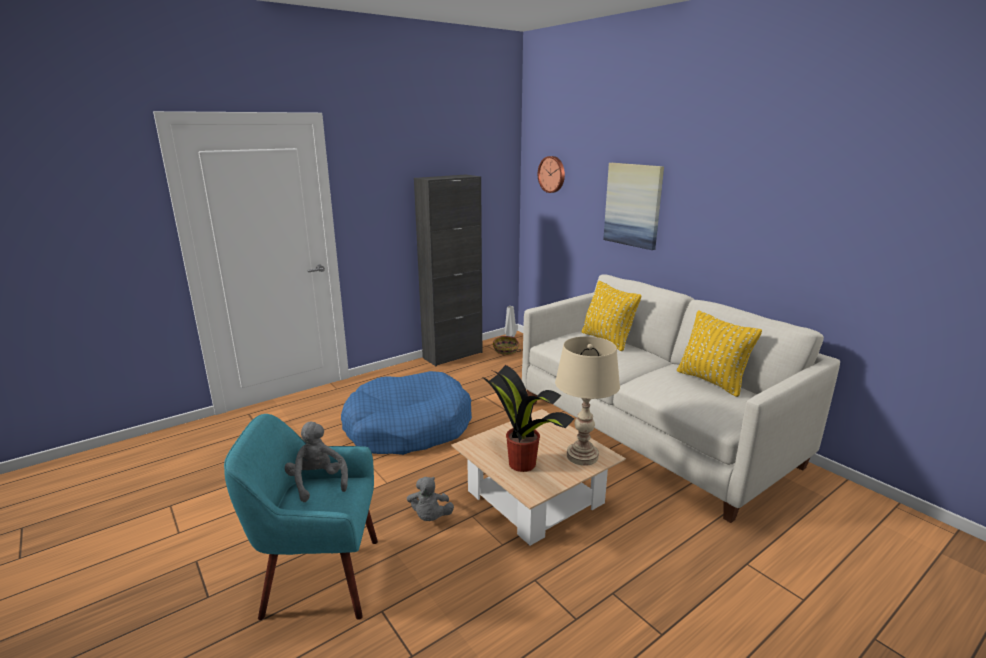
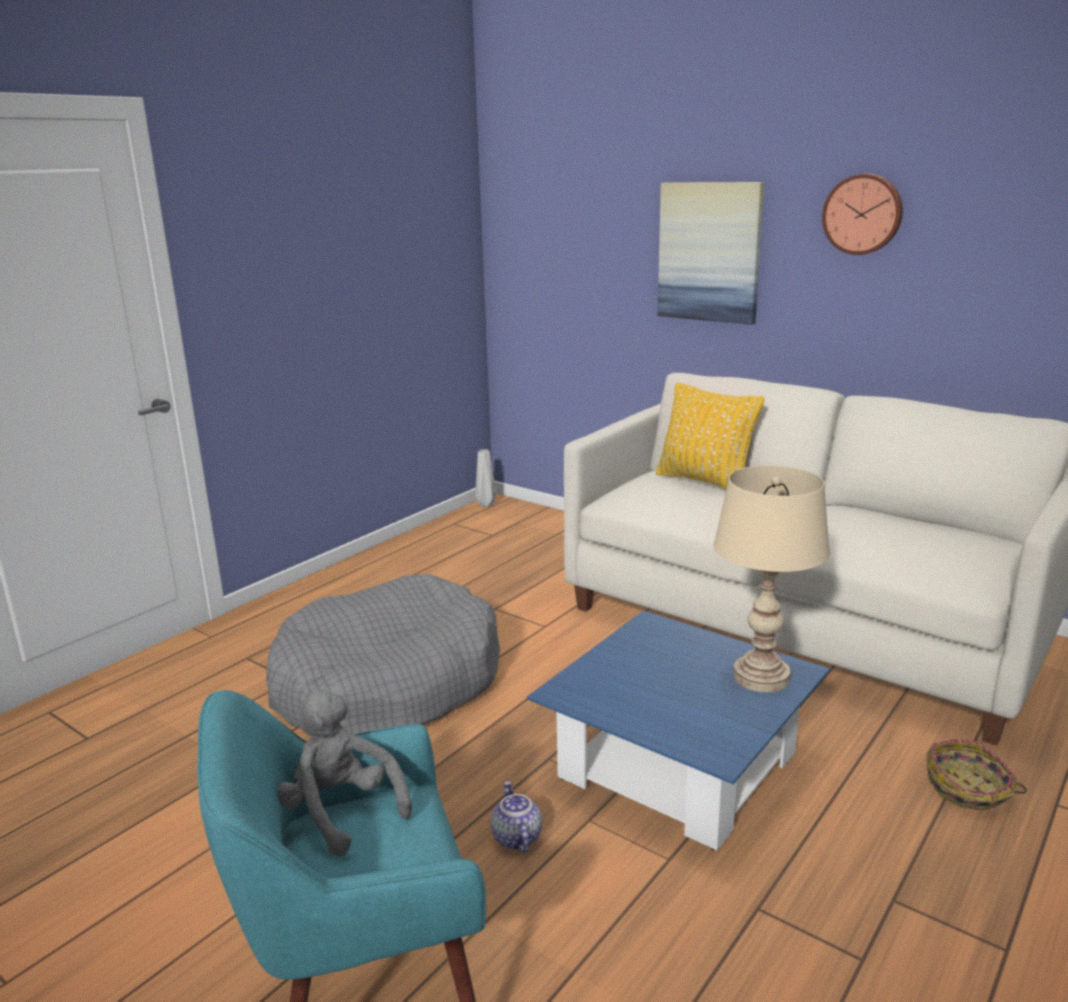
camera: 15 degrees left, 0 degrees up
(408, 427) = (387, 685): blue dog bed -> grey dog bed
(430, 517) = (515, 838): grey plush toy -> teapot
(452, 355) = (402, 547): black cabinet -> none
(506, 350) = (491, 527): basket -> basket (968, 789)
(521, 462) = (669, 706): potted plant -> none
(535, 497) = (678, 765): beige coffee table -> blue coffee table
(552, 174) = (547, 211): wall clock -> wall clock (863, 214)
(711, 381) = (909, 523): yellow pillow -> none

